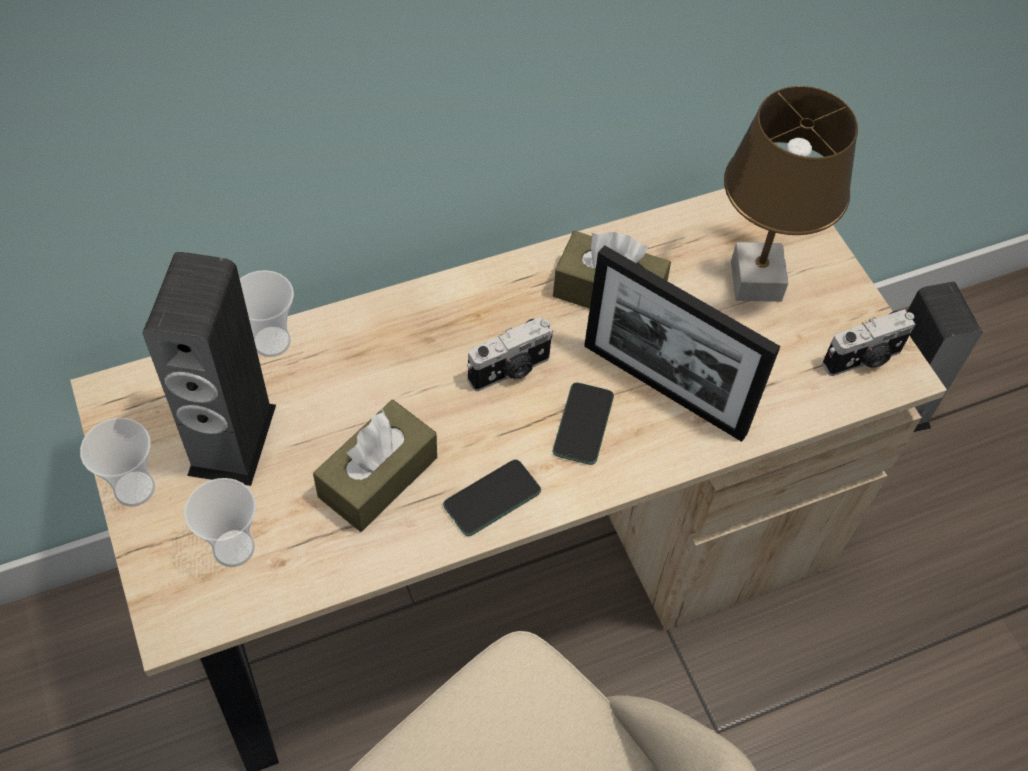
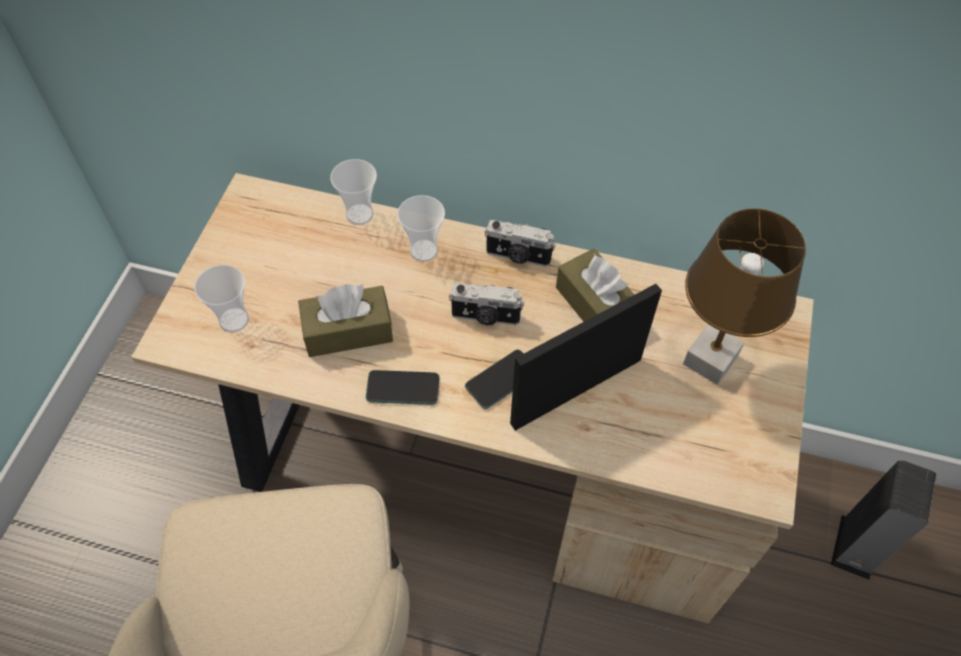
camera: 40 degrees right, 0 degrees up
(134, 488) = (214, 253): cup -> cup (423, 251)
(232, 439) = (288, 258): speaker -> none
(664, 389) = (576, 391): picture frame -> picture frame turned 75 degrees clockwise
(863, 359) = (744, 462): camera -> camera (518, 256)

